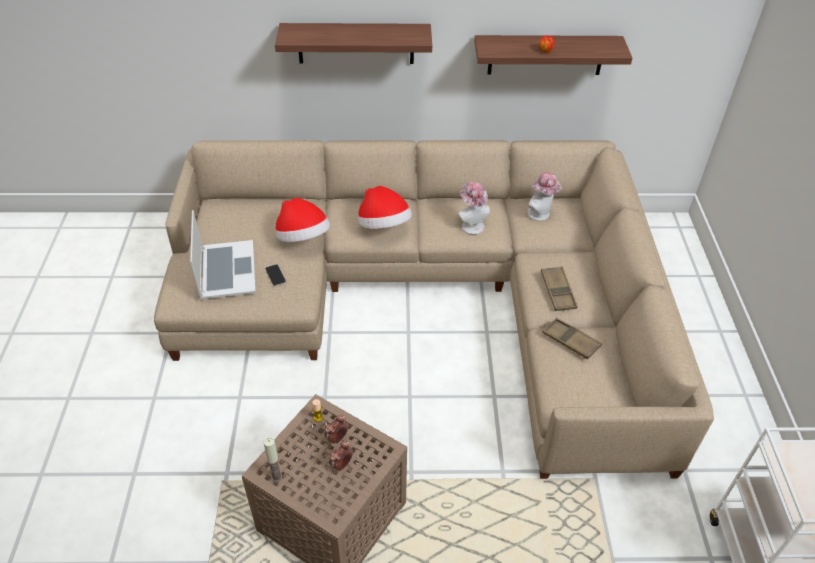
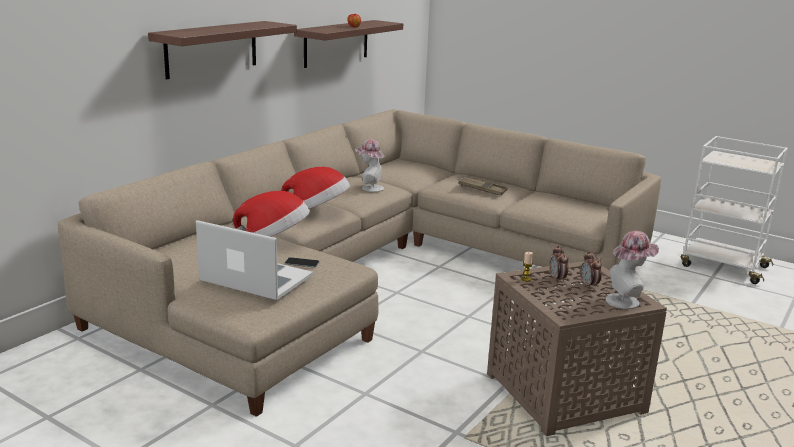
camera: 55 degrees left, 25 degrees down
(276, 477) = (577, 312): candle -> none
(541, 214) = (397, 170): hat -> hat (626, 301)
(570, 341) = (535, 201): brown tray -> none

